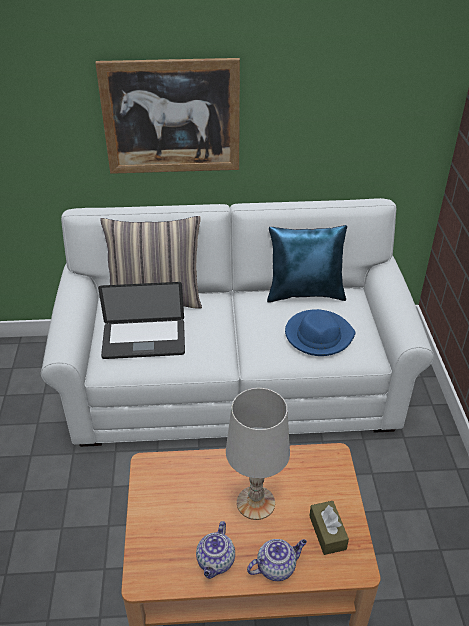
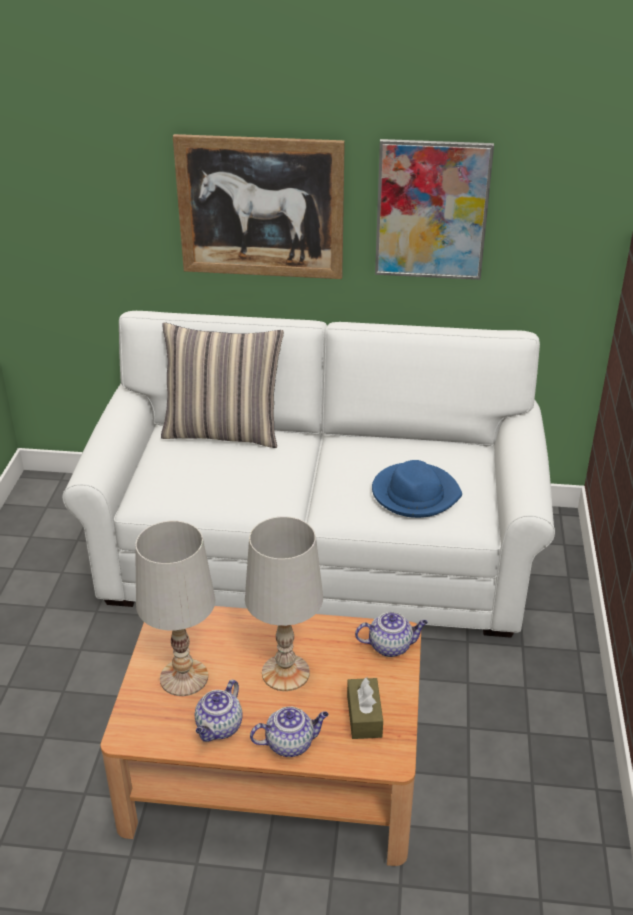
camera: 10 degrees right, 5 degrees down
(144, 340) = (196, 476): laptop -> none
(175, 520) = (183, 678): none -> white table lamp
(305, 293) = (413, 444): blue pillow -> none
(309, 110) = (432, 210): none -> picture
(331, 466) = (391, 646): none -> teapot

